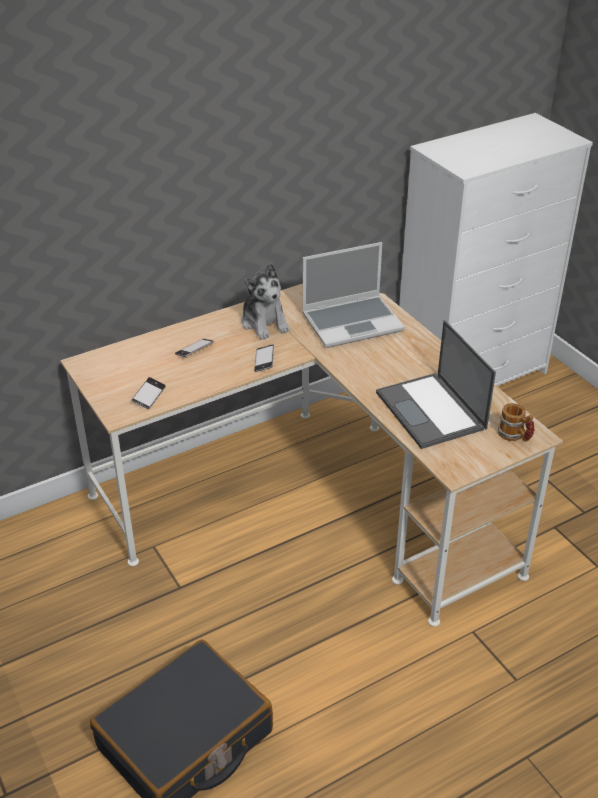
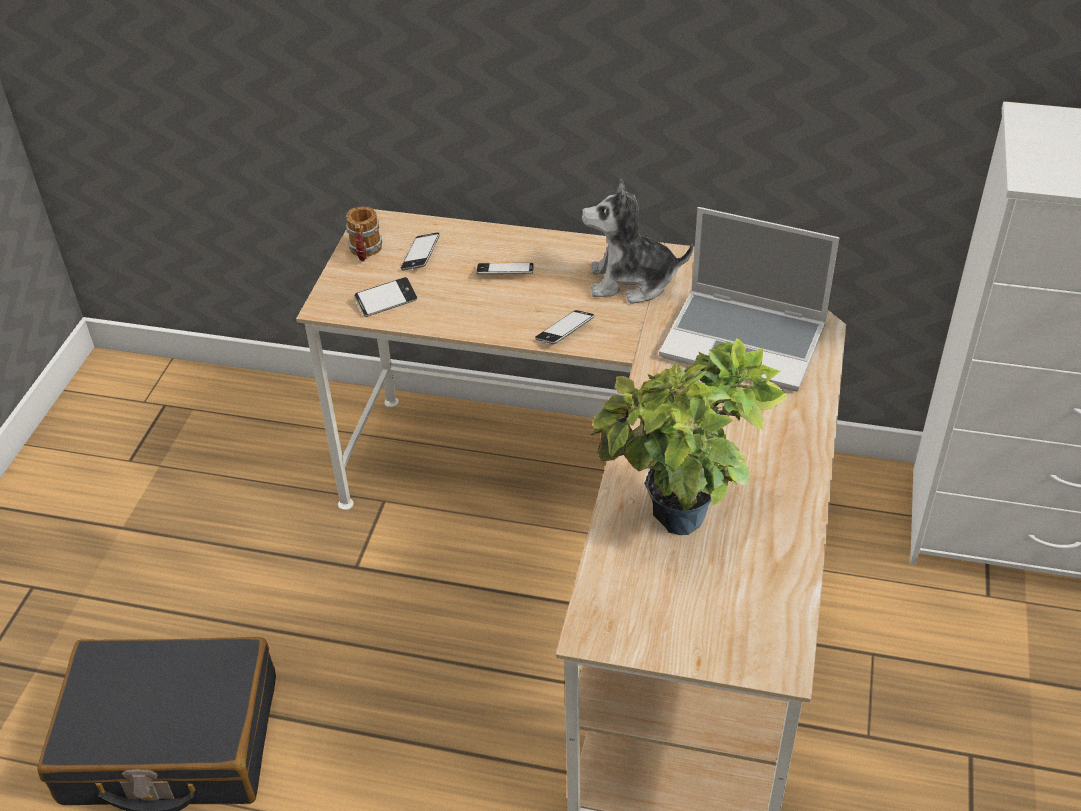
camera: 45 degrees right, 5 degrees up
(135, 365) = (421, 255): none -> phone
(264, 323) = (631, 282): plush toy -> plush toy turned 75 degrees clockwise
(431, 411) = (680, 529): laptop -> potted plant
(514, 436) = (747, 641): mug -> mug (365, 252)

